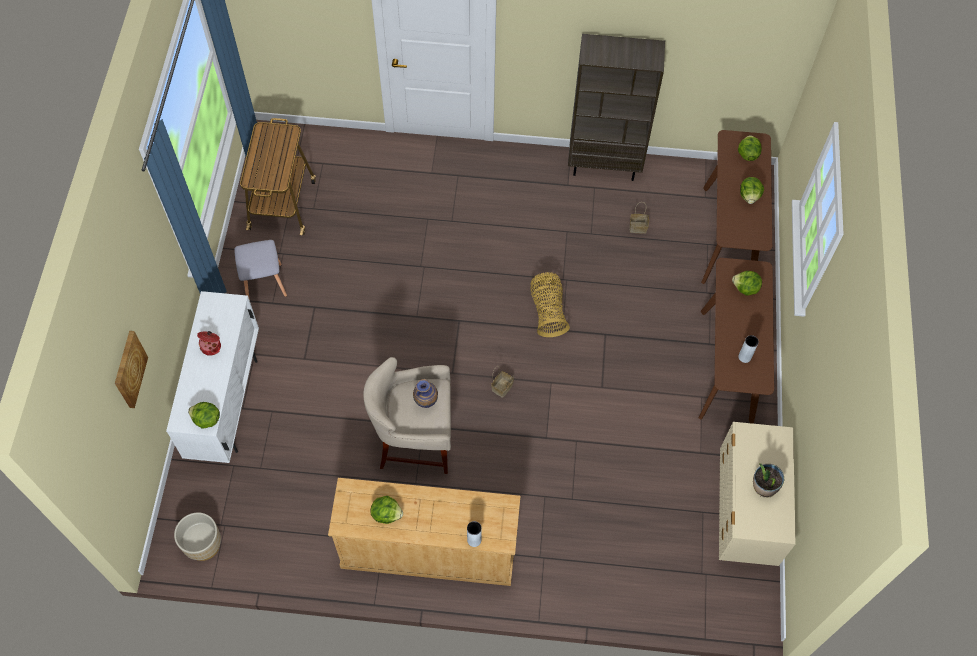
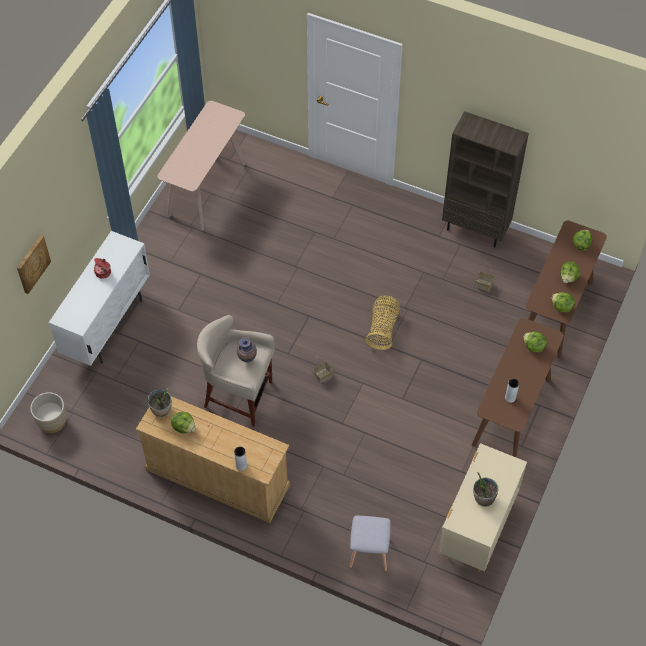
camera: 20 degrees right, 5 degrees down
(206, 420) = (80, 323): lettuce -> lettuce (561, 307)
(263, 284) = (168, 246): grey stool -> grey stool (368, 552)
(282, 203) = (206, 189): cart -> beige console table
(350, 500) = (161, 410): none -> potted plant

